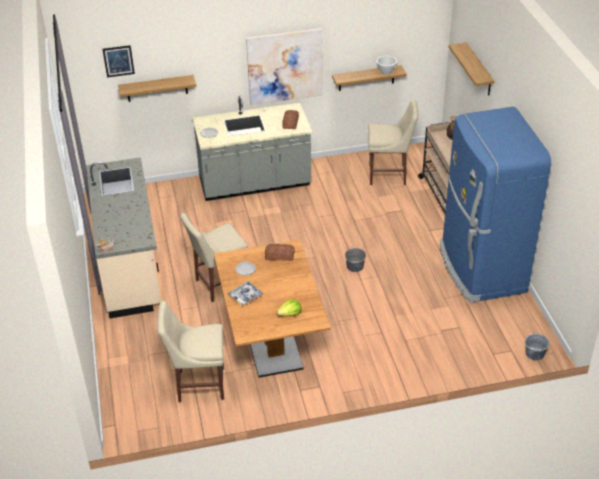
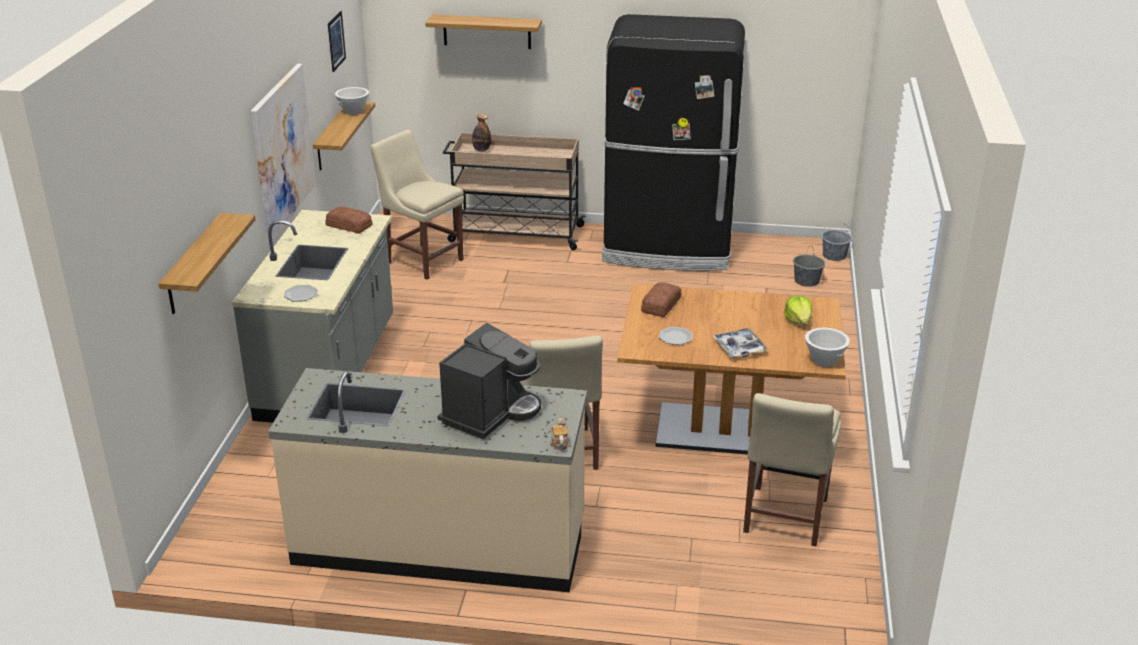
camera: 70 degrees left, 10 degrees down
(118, 61) = (152, 228): picture -> picture (336, 41)
(123, 221) = (490, 412): none -> coffee machine
(247, 333) = (824, 360): none -> white bowl
(355, 266) = (601, 330): grey bucket -> grey bucket (806, 281)
(390, 175) = (422, 260): beige chair -> beige chair turned 75 degrees counterclockwise
(480, 269) = (668, 249): blue fridge -> black fridge

